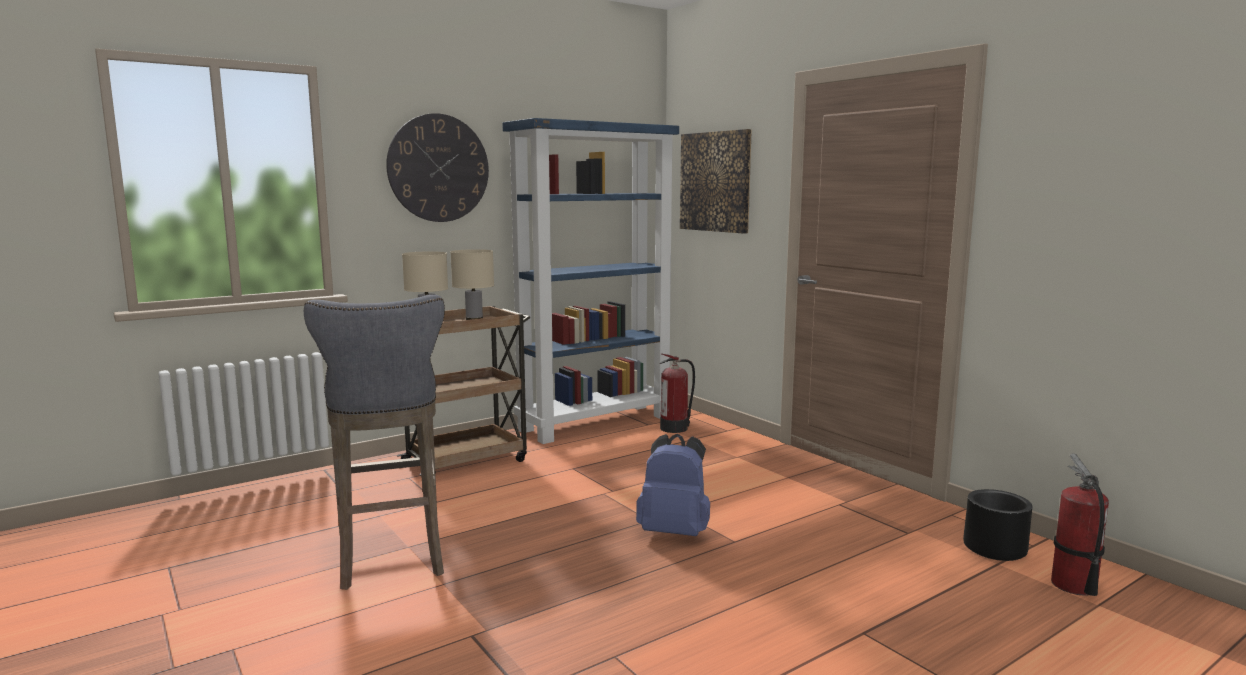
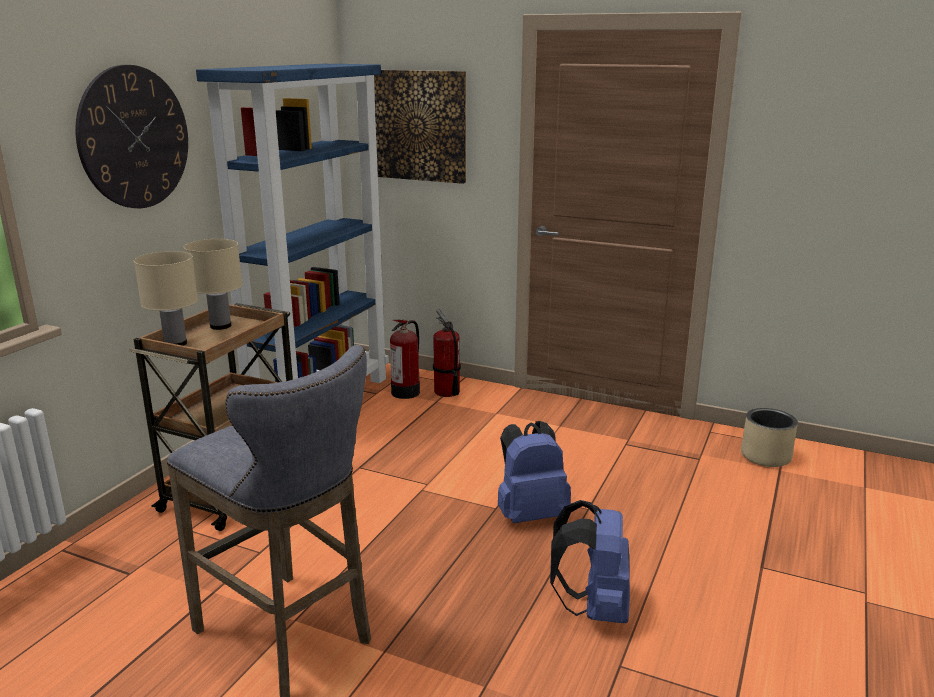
camera: 30 degrees left, 10 degrees up
(645, 610) = (594, 608): none -> blue backpack
(995, 549) = (766, 456): black planter -> beige planter
(1073, 585) = (838, 475): fire extinguisher -> fire extinguisher (446, 392)

